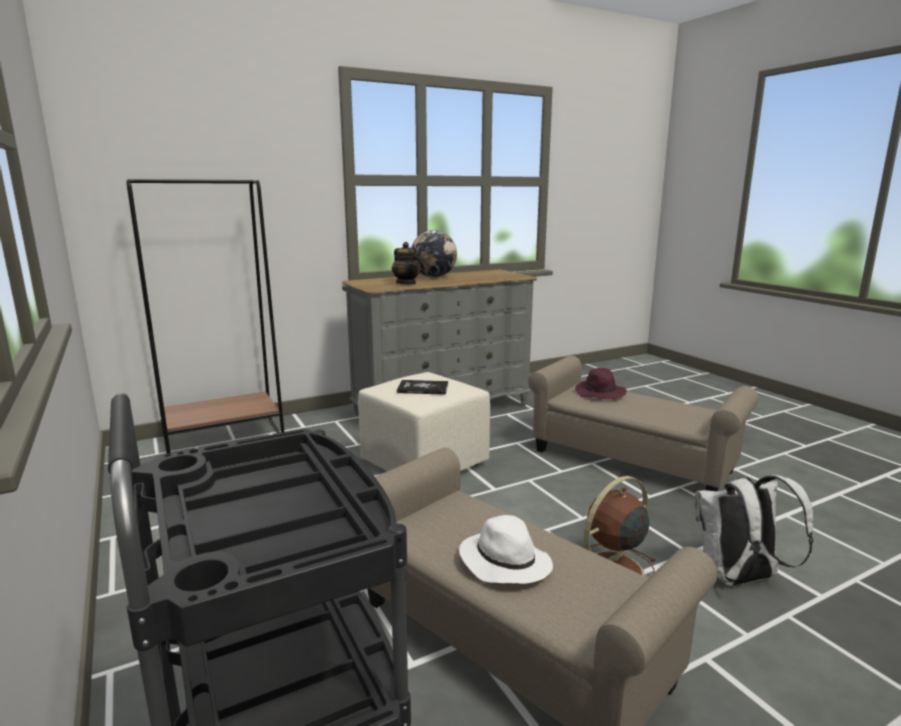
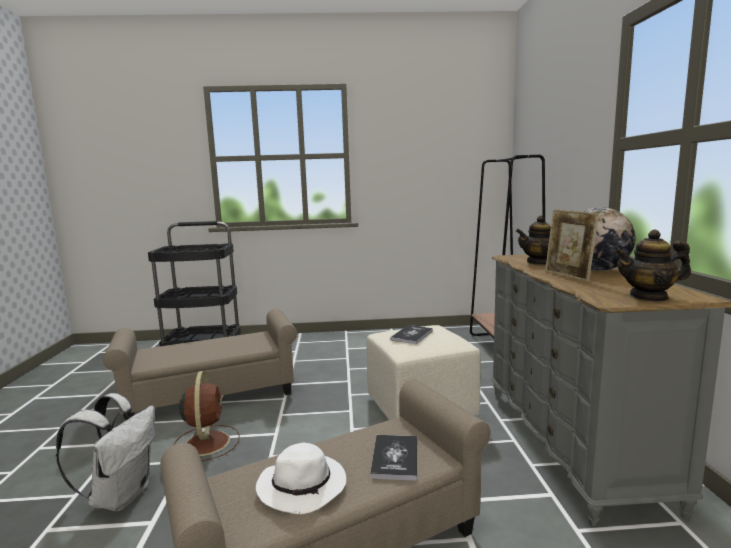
camera: 115 degrees right, 5 degrees down
(461, 280) = (568, 276): none -> picture frame
(504, 562) = (205, 346): white hat -> white hat (303, 487)
(506, 273) = (649, 297): none -> teapot
(600, 393) = (395, 458): purple hat -> book

